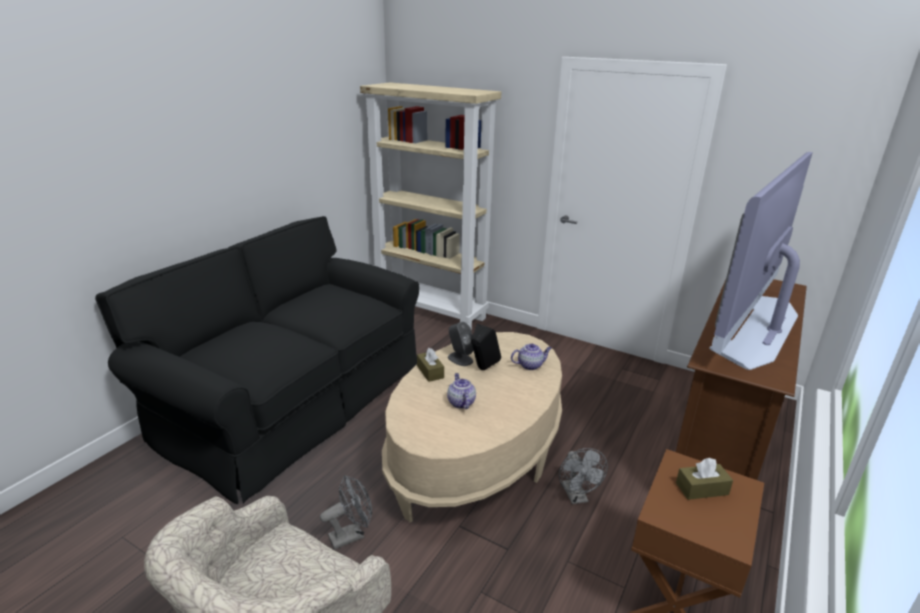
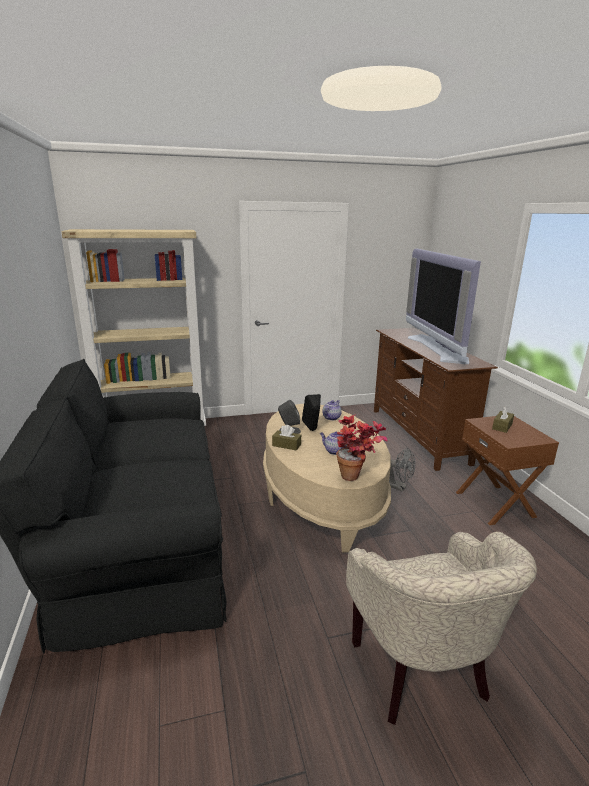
camera: 45 degrees left, 5 degrees down
(351, 535) = (328, 583): grey fan -> none
(426, 441) = (356, 478): none -> potted plant

